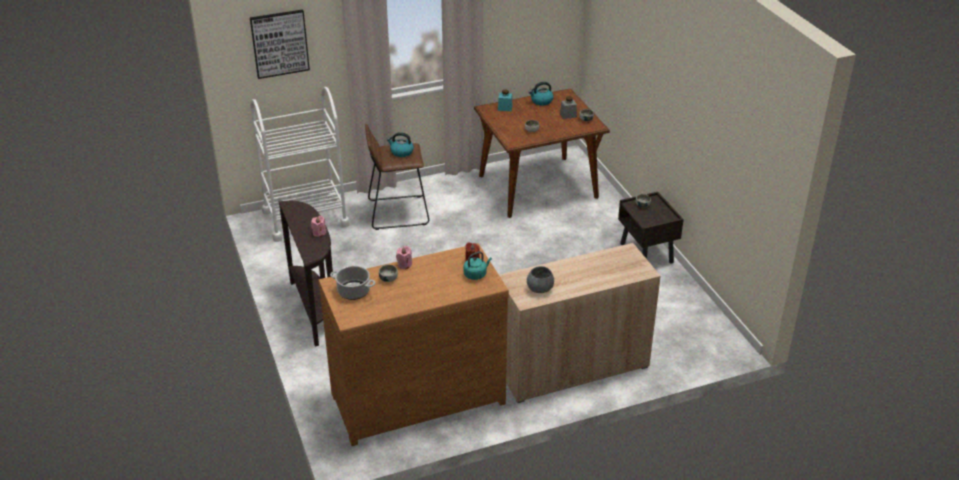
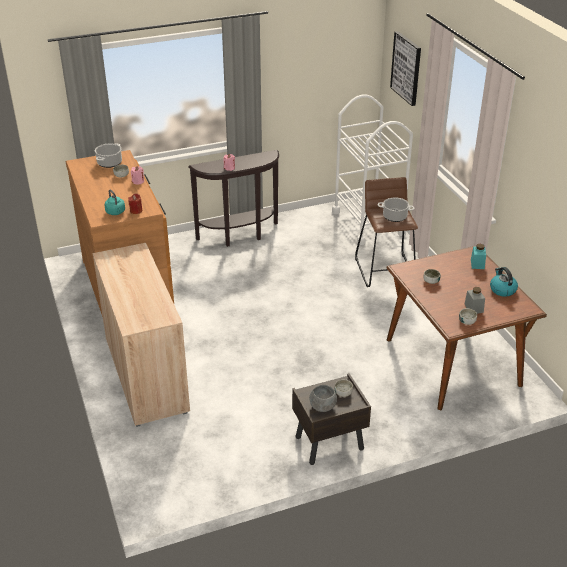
camera: 90 degrees right, 0 degrees up
(401, 152) = (394, 217): kettle -> cooking pot
(540, 289) = (119, 264): grey bowl -> grey bowl (322, 407)

